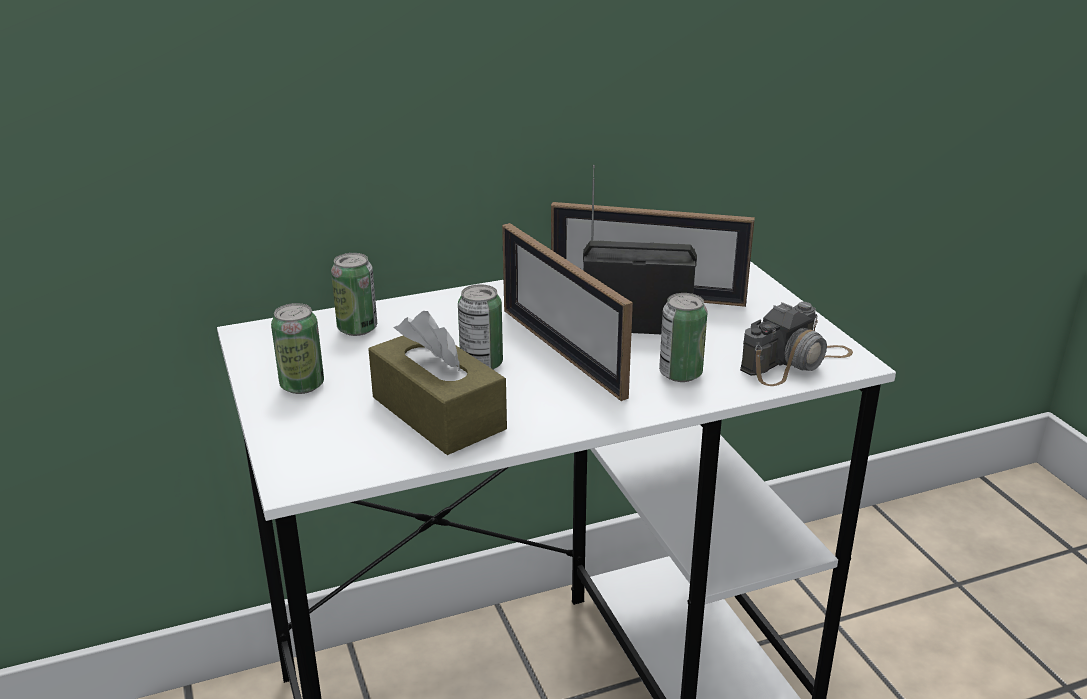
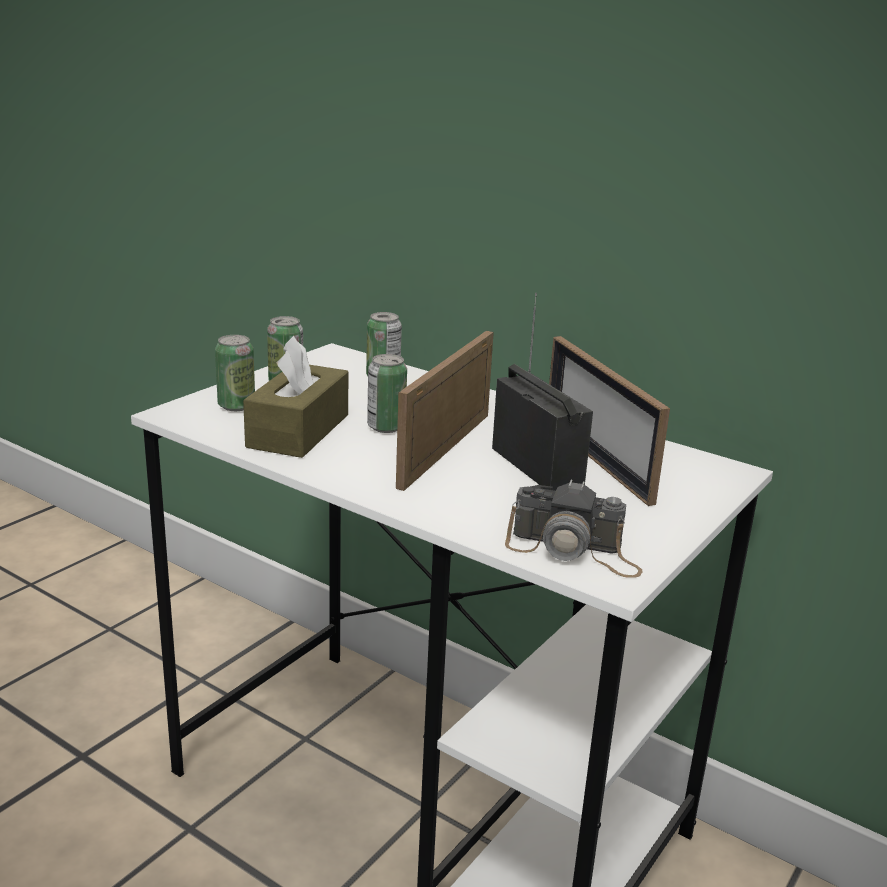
camera: 55 degrees right, 5 degrees down
(680, 374) = (474, 503): can -> can (236, 406)

